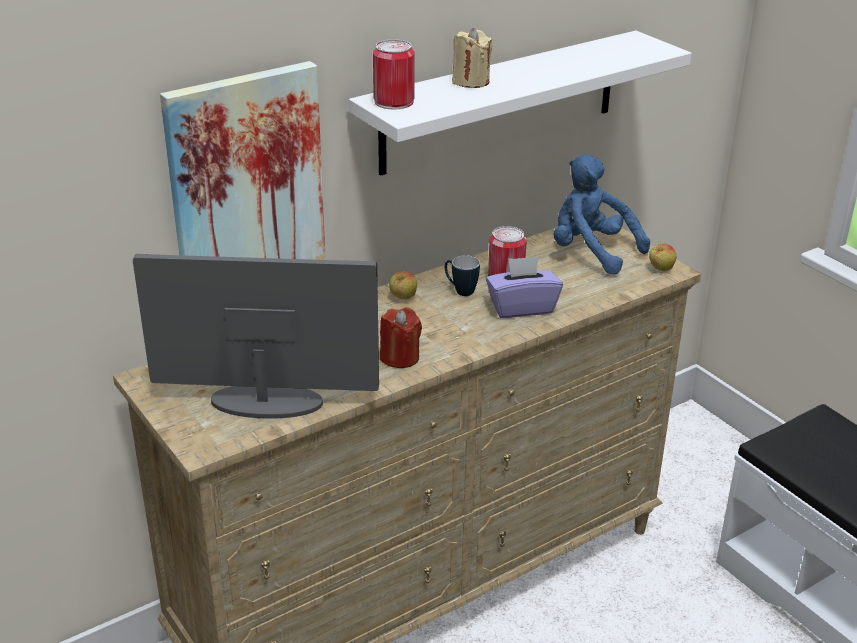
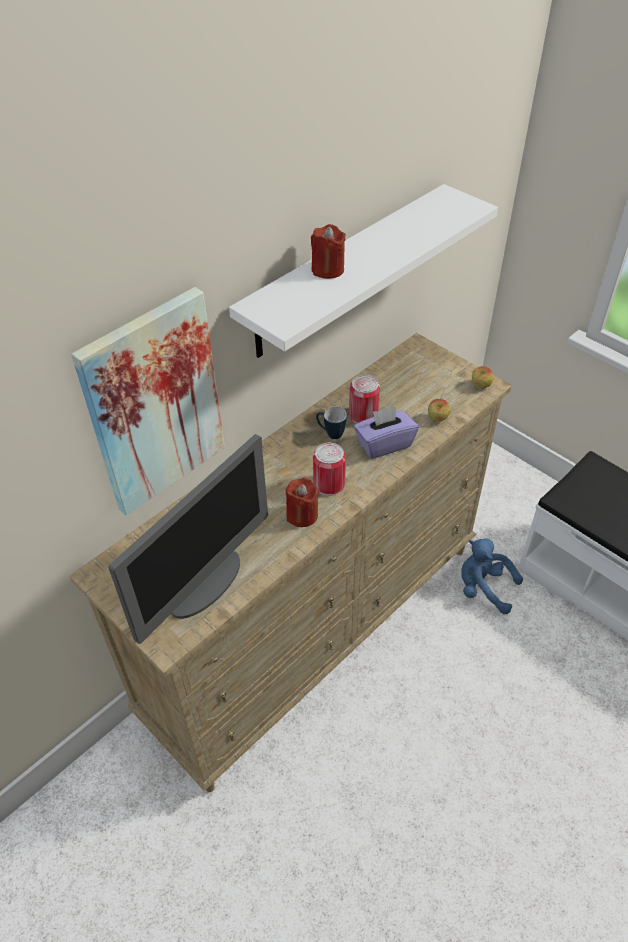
camera: 10 degrees left, 15 degrees up
(265, 402) = (206, 583): monitor -> monitor turned 135 degrees clockwise
(394, 101) = (270, 306): can -> can (329, 484)
(403, 298) = (287, 449): apple -> apple (437, 419)
(470, 81) = (327, 270): beige candle -> red candle
(591, 252) = (422, 375): blue plush toy -> blue plush toy (483, 588)

